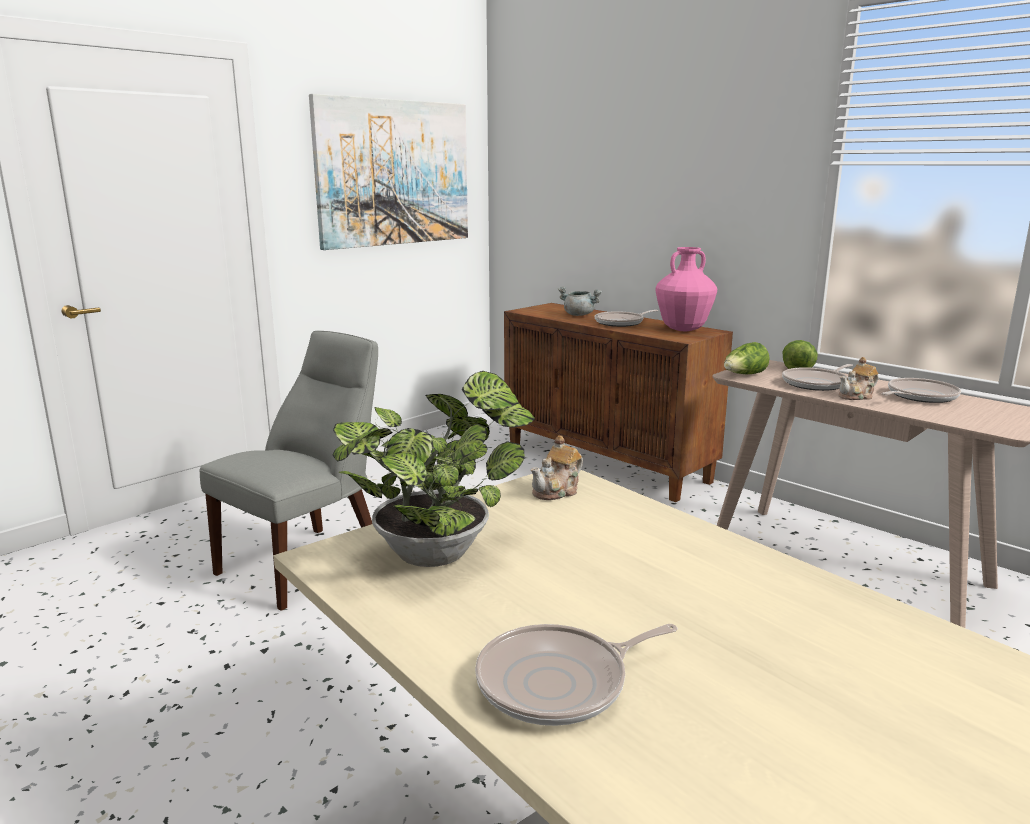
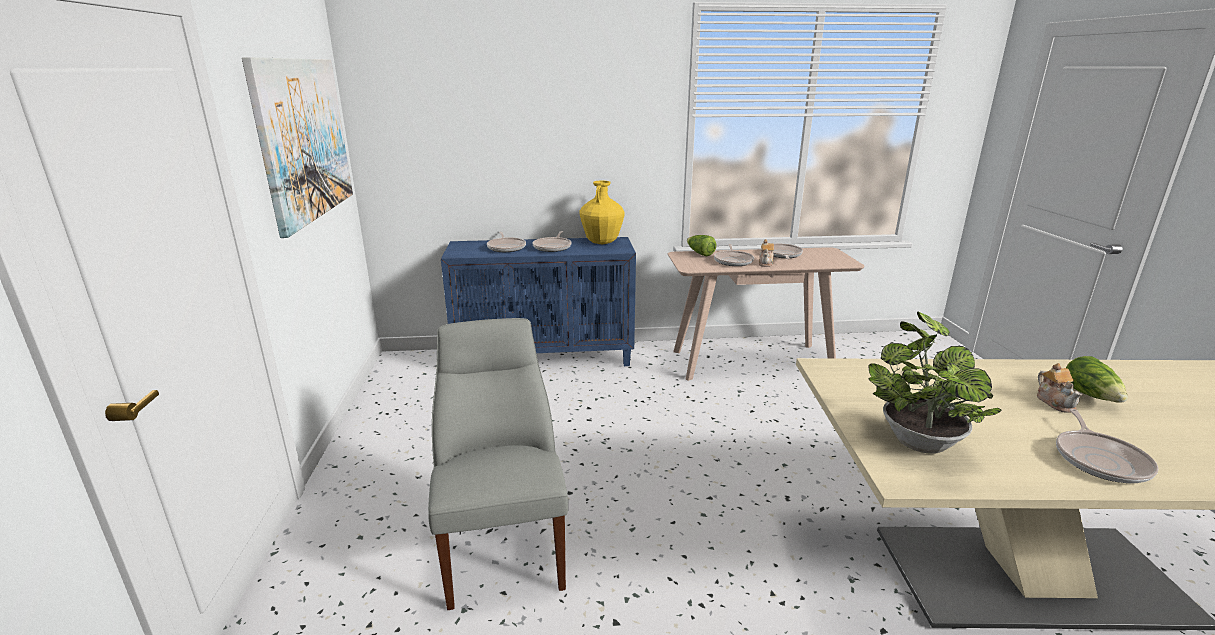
camera: 50 degrees left, 5 degrees up
(557, 491) = (844, 376): teapot -> teapot (1055, 402)
(579, 315) = (506, 247): grey cooking pot -> frying pan
(607, 463) = (546, 357): brown cabinet -> blue cabinet
(683, 329) = (601, 242): pink vase -> yellow vase
(744, 375) = (693, 266): lettuce -> lettuce (1091, 396)

